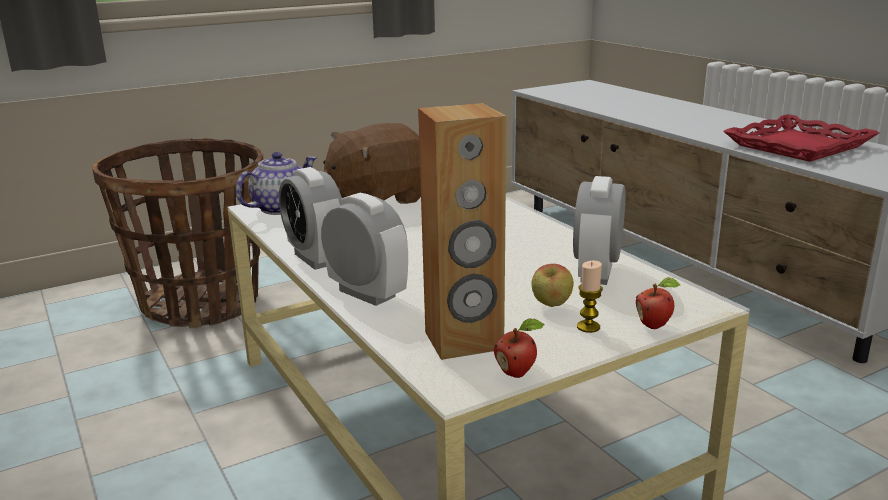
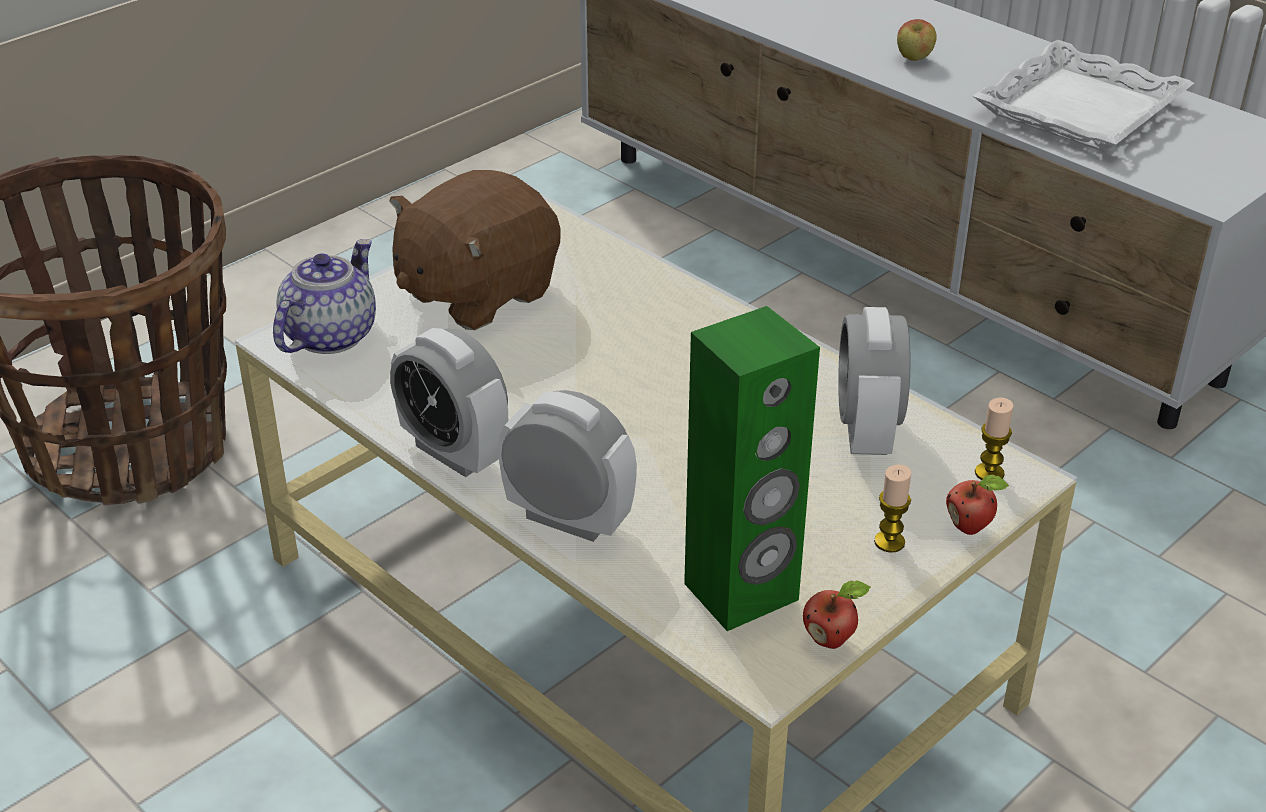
camera: 15 degrees left, 15 degrees up
(464, 341) = (742, 593): brown speaker -> green speaker
(551, 305) = (829, 507): apple -> apple (914, 60)
(680, 300) = (989, 473): none -> candle
(797, 146) = (1079, 109): red tray -> white tray

